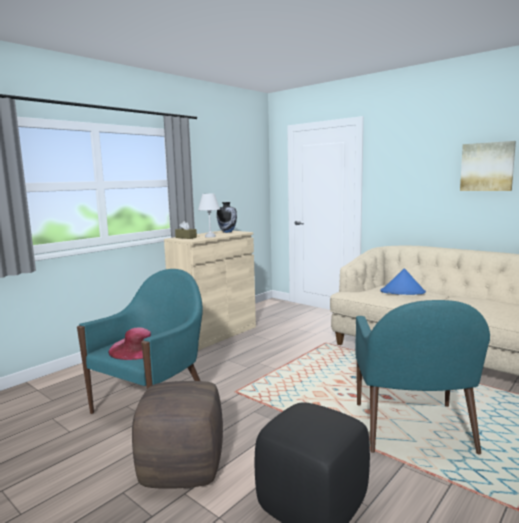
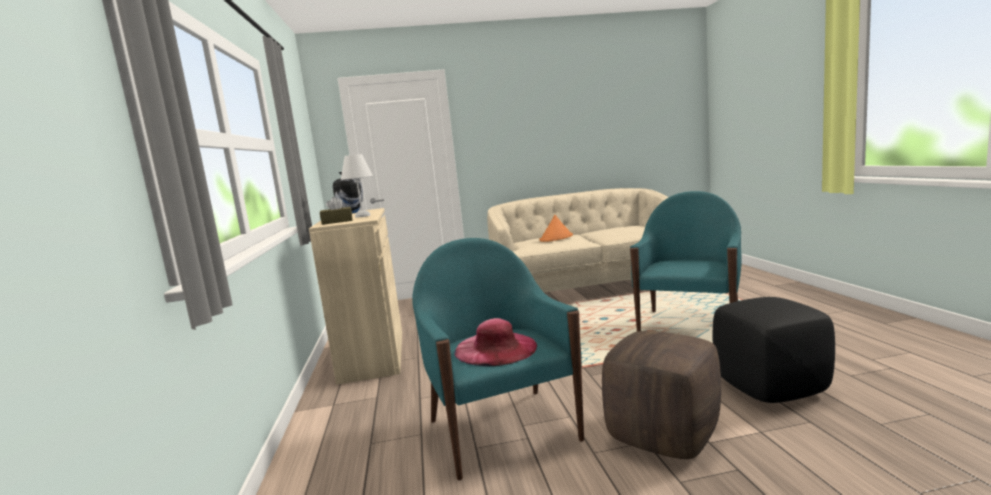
camera: 50 degrees left, 0 degrees up
(403, 292) = (556, 238): blue hat -> orange hat
(413, 429) = (690, 326): turquoise armchair -> turquoise armchair turned 105 degrees counterclockwise
(487, 167) = (572, 118): picture -> none

